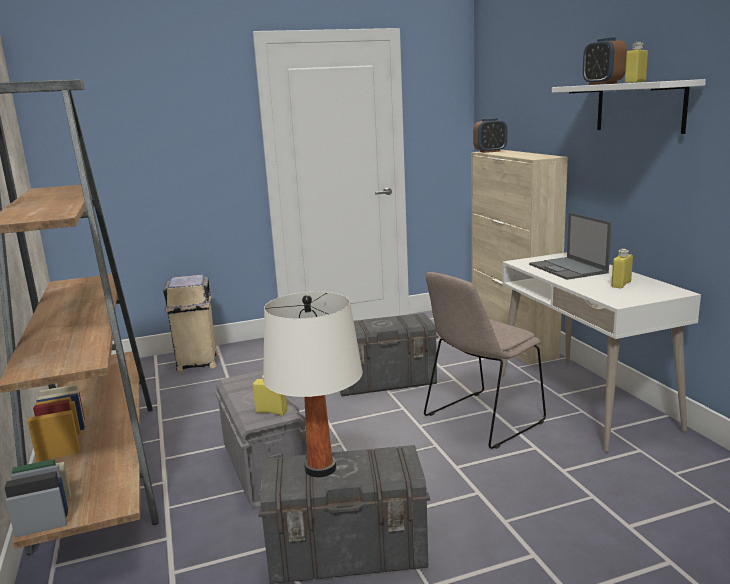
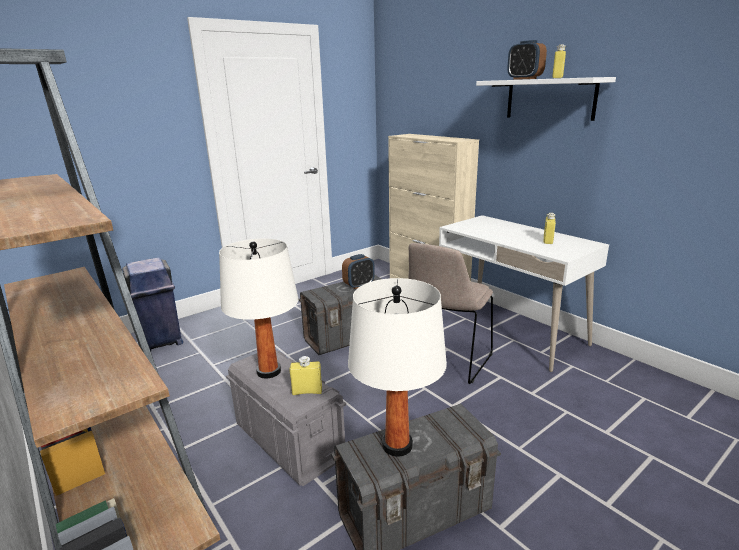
camera: 20 degrees left, 5 degrees up
(197, 363) = (161, 341): beige trash can -> blue trash can
(249, 390) = (269, 371): none -> white table lamp
(490, 151) = (404, 135): alarm clock -> alarm clock (359, 285)
(568, 269) = (496, 230): laptop -> none

